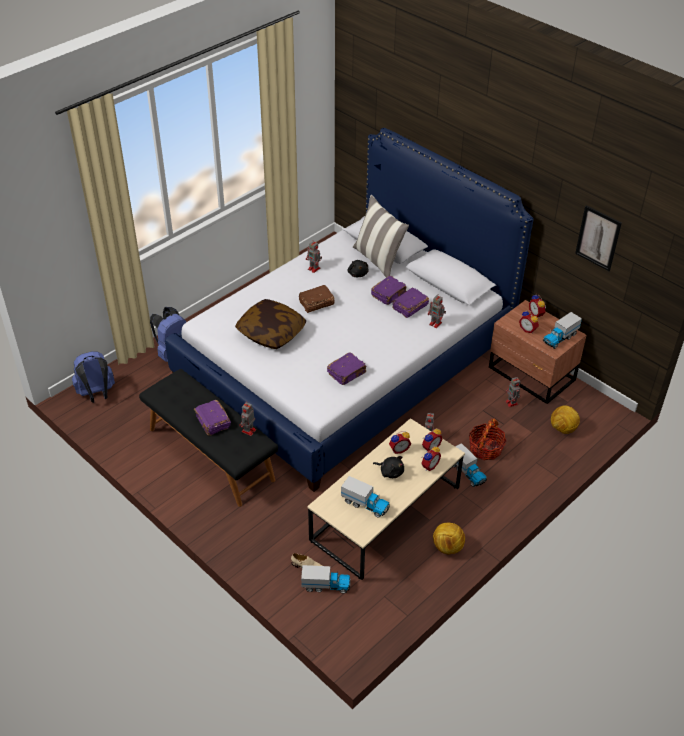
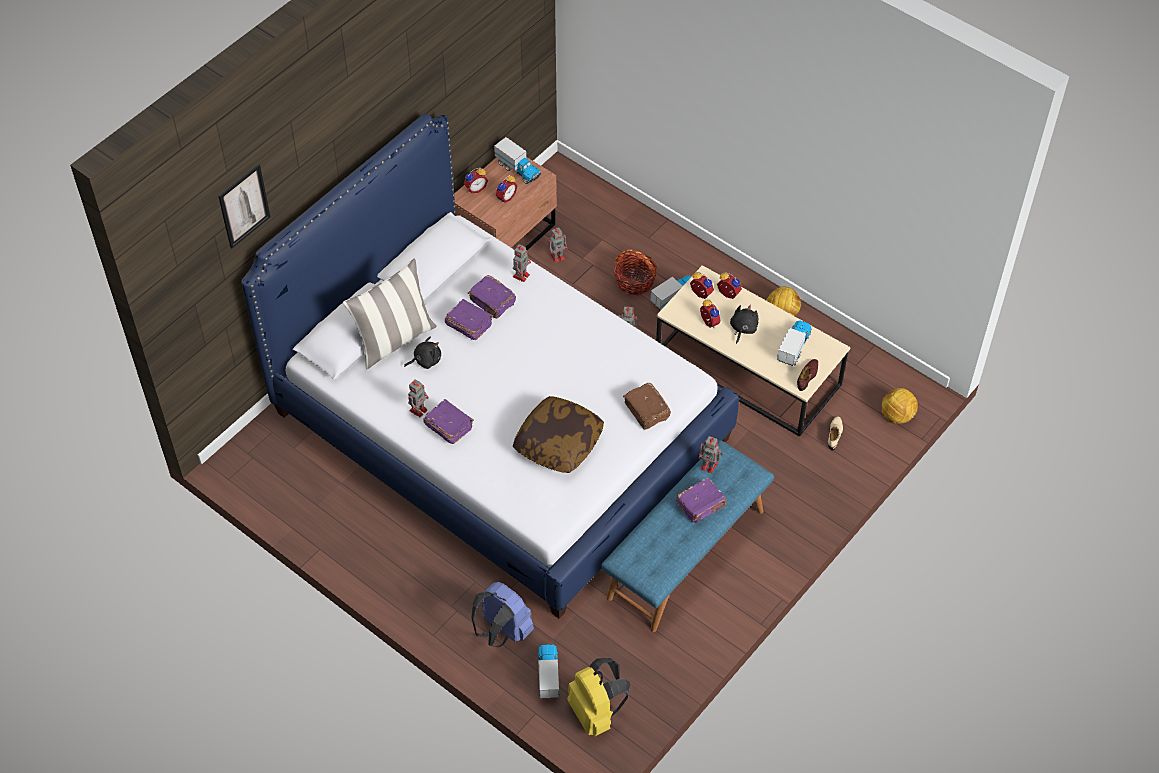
camera: 95 degrees left, 10 degrees up
(97, 394) = (596, 712): blue backpack -> yellow backpack
(212, 454) = (685, 553): black bench -> blue bench
(316, 304) = (495, 400): brown book -> brown book (646, 411)
(326, 585) = (854, 416): toy truck -> toy truck (548, 676)
(333, 510) = (808, 376): none -> brown shoe
(347, 373) = (624, 357): purple book -> purple book (448, 426)
(563, 429) = (594, 212): football -> football (897, 416)
(598, 238) = (490, 56): picture -> picture (244, 206)

